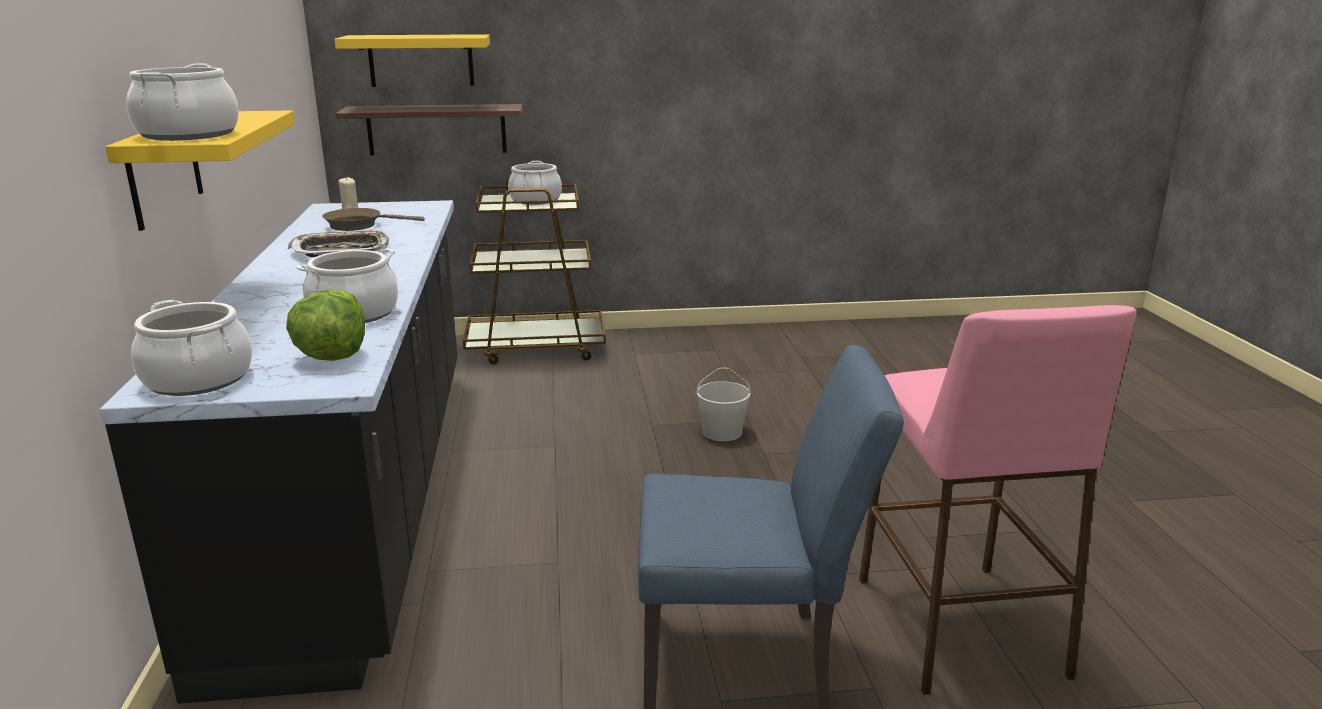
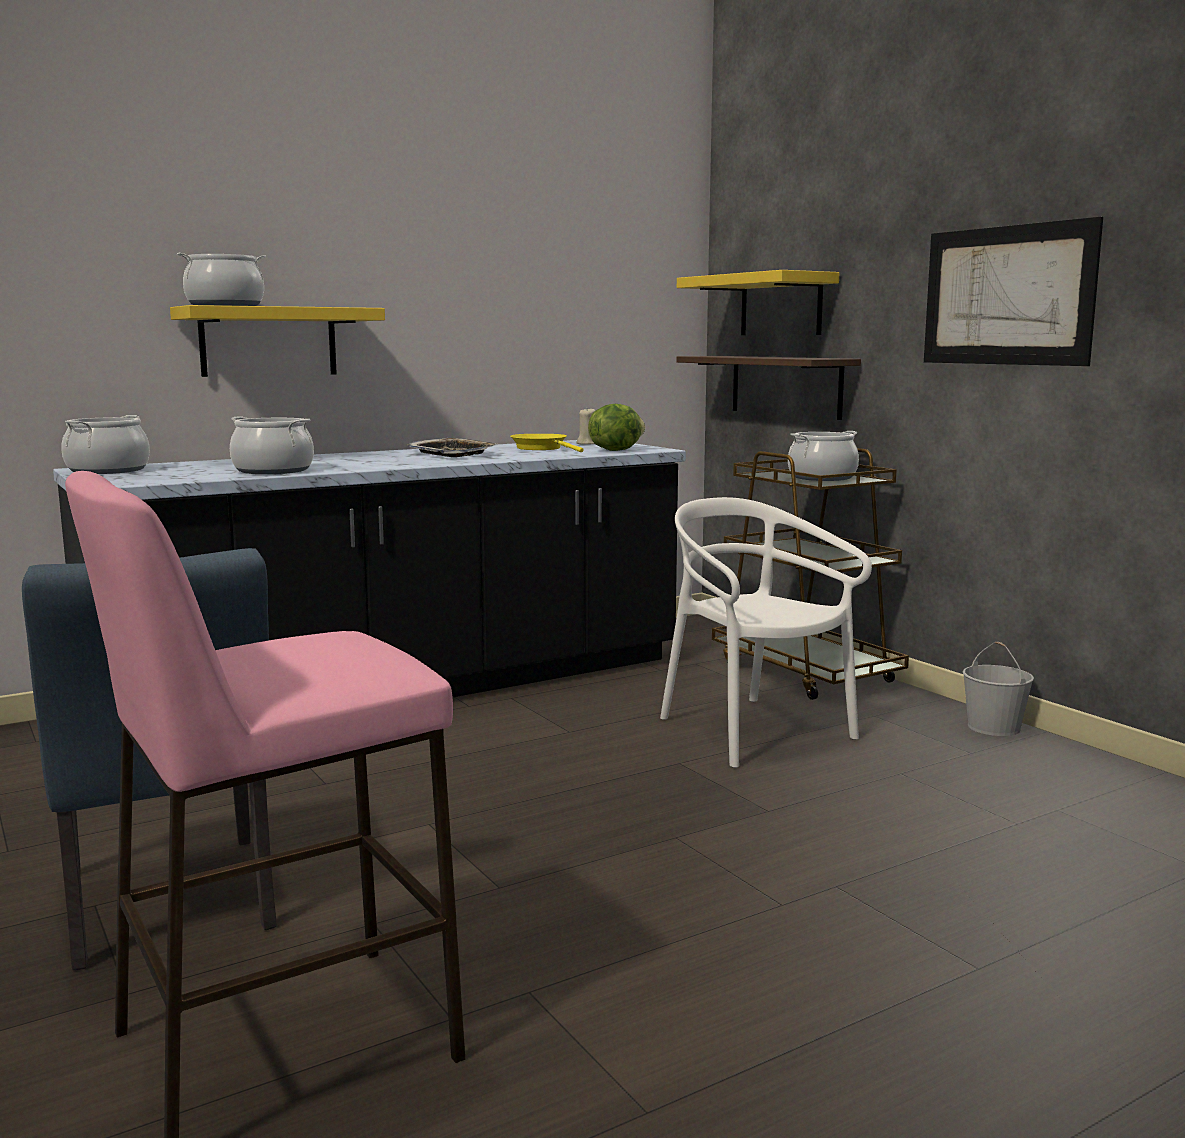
camera: 65 degrees right, 10 degrees down
(331, 357) = (163, 477): lettuce -> lettuce (615, 450)
(358, 225) = (542, 448): brown frying pan -> yellow frying pan
(622, 390) = (753, 731): none -> white chair
(651, 57) = (1007, 295): none -> picture
(721, 432) = (707, 802): white bucket -> white bucket (992, 727)

